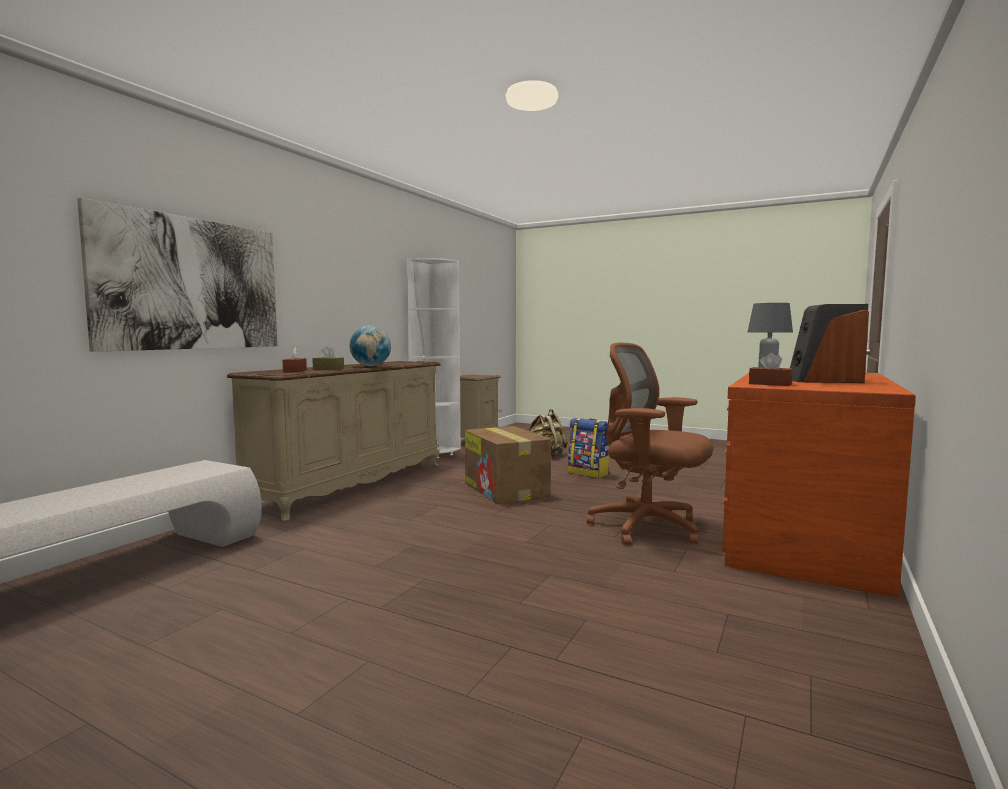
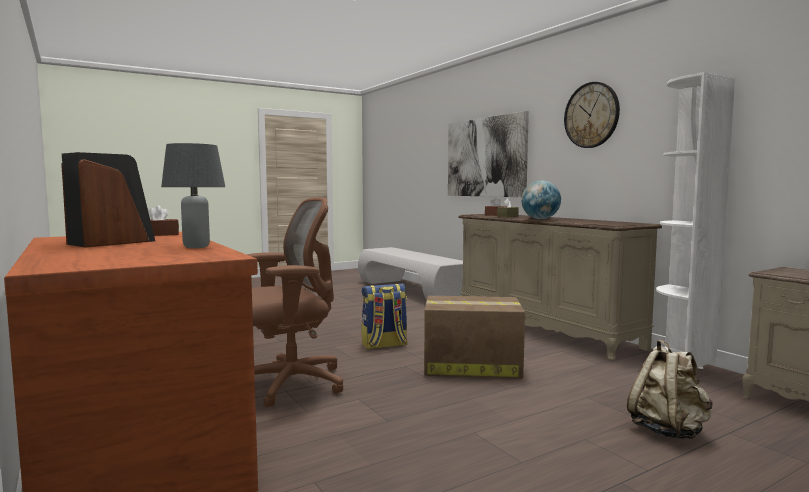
camera: 120 degrees right, 0 degrees up
(342, 261) = (591, 115): none -> wall clock
(588, 473) = (508, 422): backpack -> backpack (384, 345)

